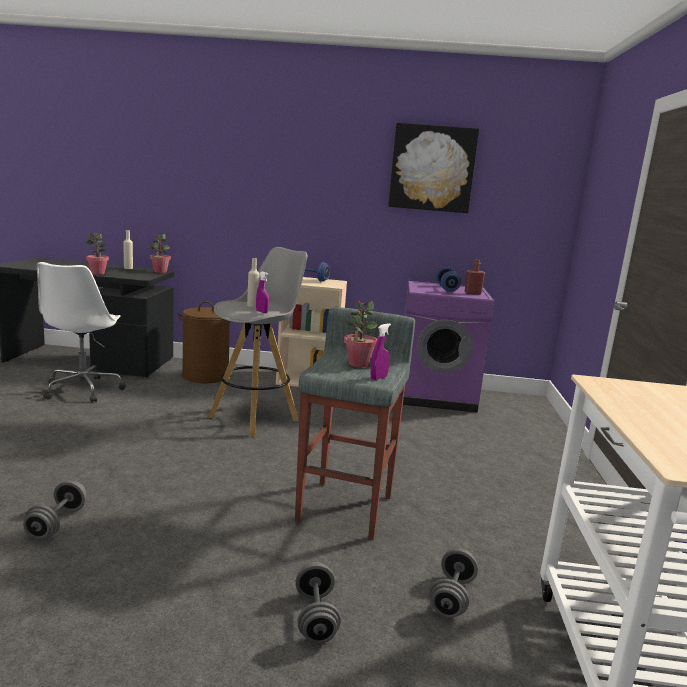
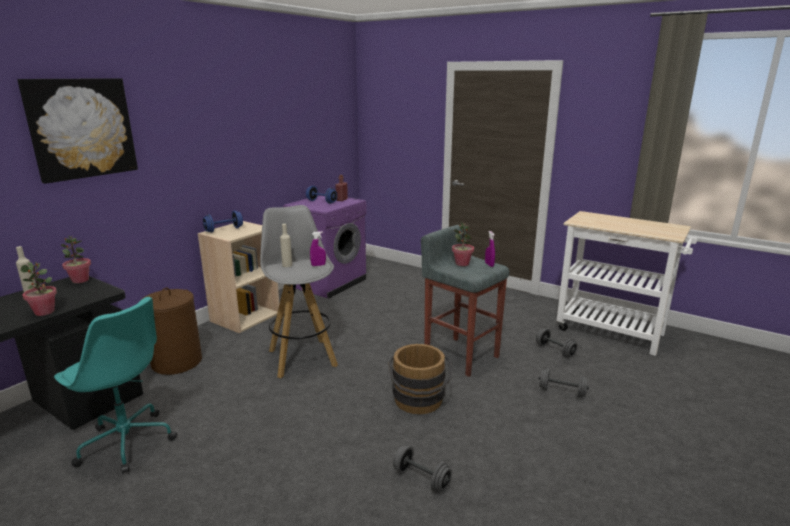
camera: 60 degrees left, 5 degrees up
(82, 391) = (129, 444): white office chair -> turquoise office chair
(207, 497) = (419, 403): none -> brown bucket
(432, 168) = (281, 110): picture -> picture (81, 128)

